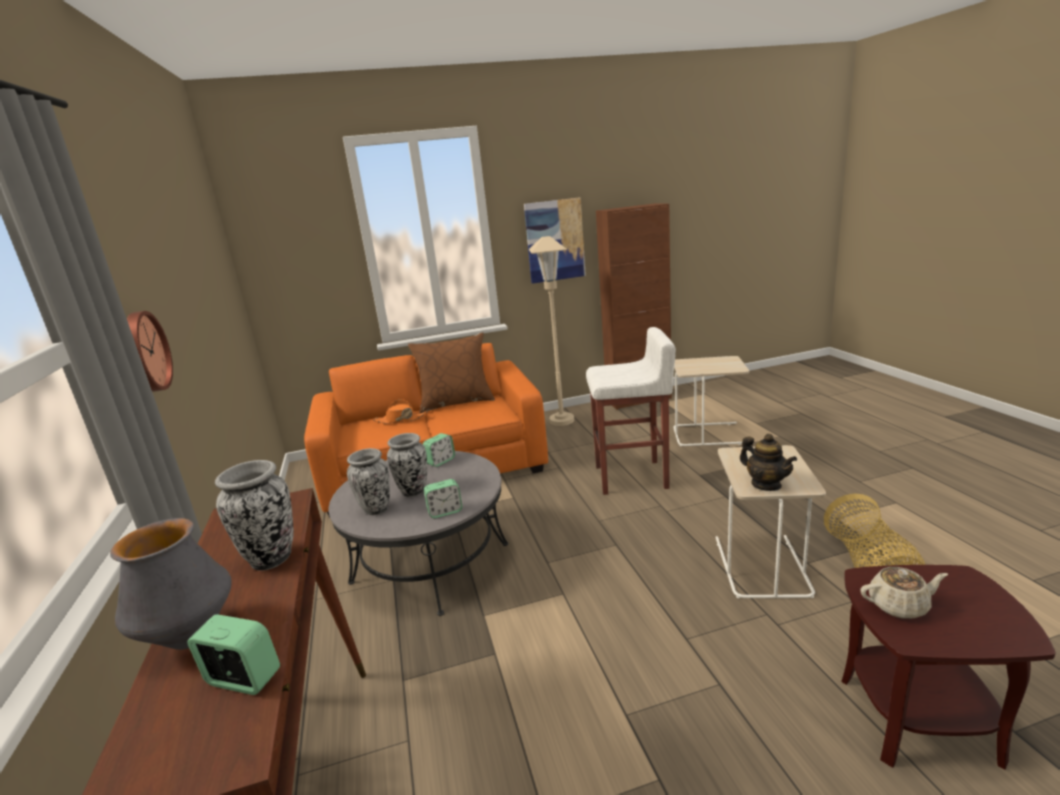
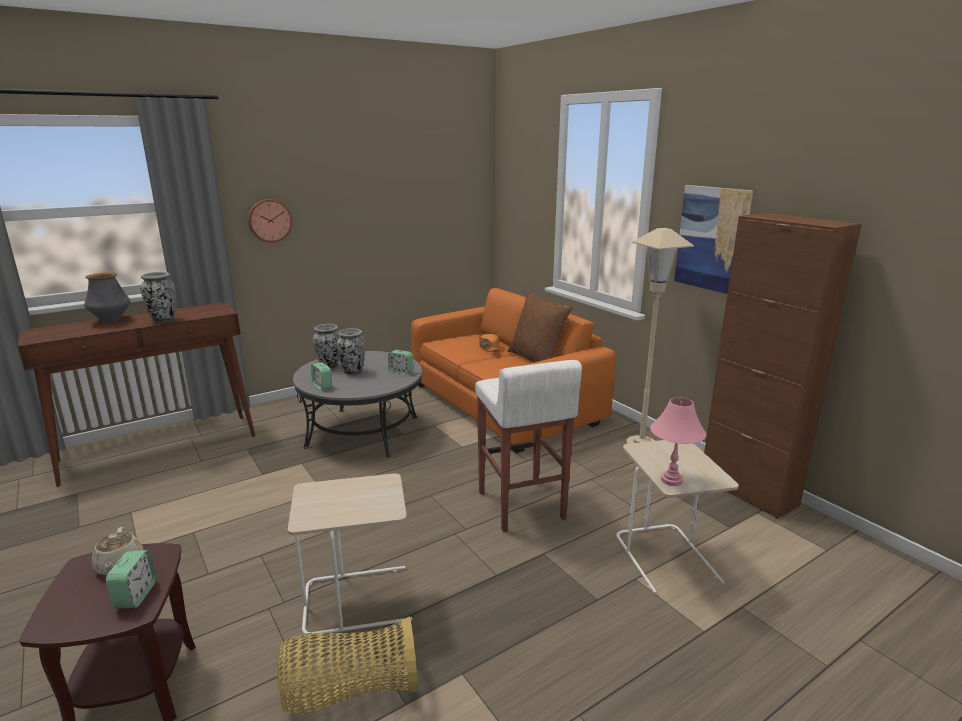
camera: 70 degrees right, 0 degrees up
(243, 679) = (75, 333): alarm clock -> alarm clock (136, 595)
(731, 368) = (671, 480): none -> pink table lamp
(766, 484) = (313, 498): teapot -> none

